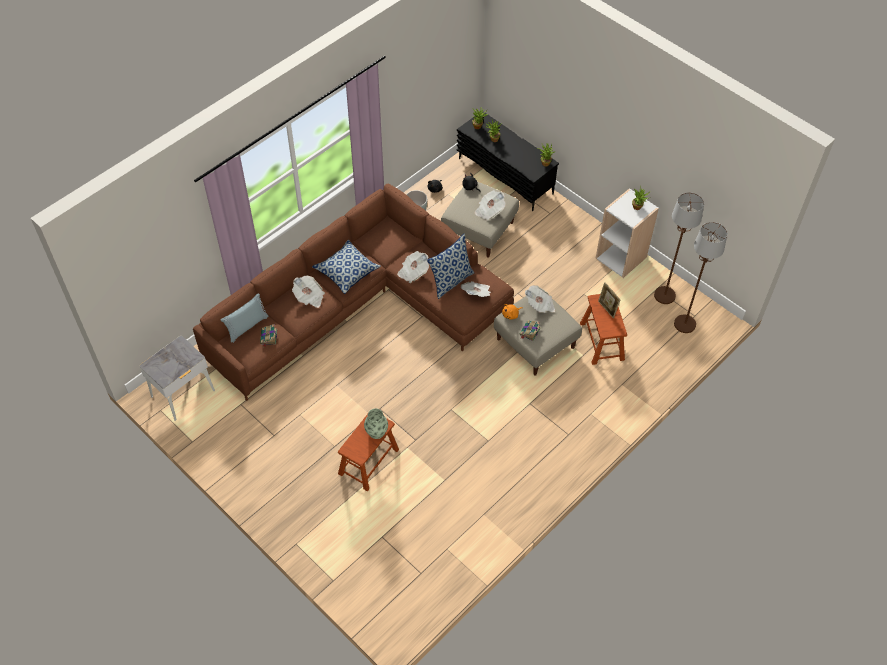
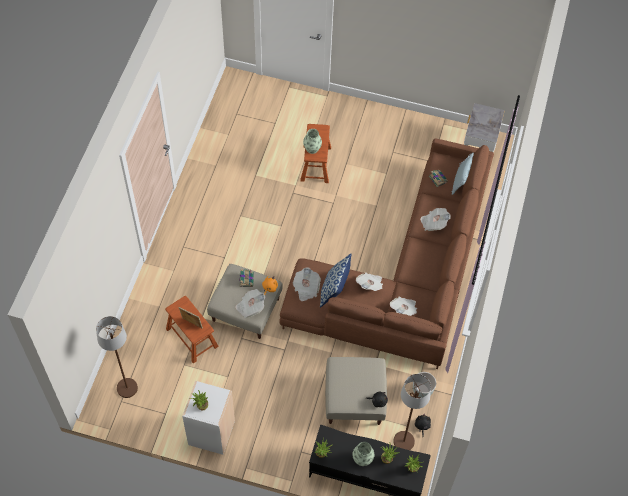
camera: 150 degrees right, 5 degrees up
(347, 272) = (422, 258): pillow -> none
(489, 211) = (345, 382): newspaper -> newspaper (404, 309)
(513, 147) = (362, 459): none -> vase
(665, 295) = (155, 410): brown floor lamp -> brown floor lamp (403, 441)

